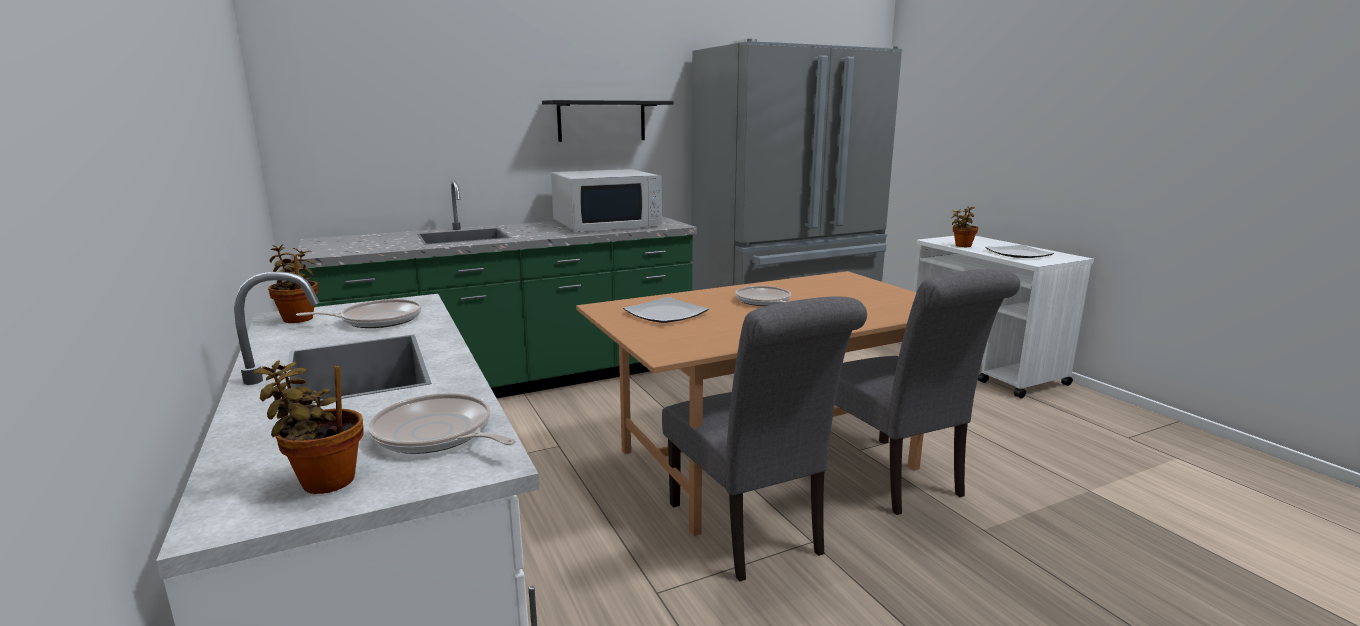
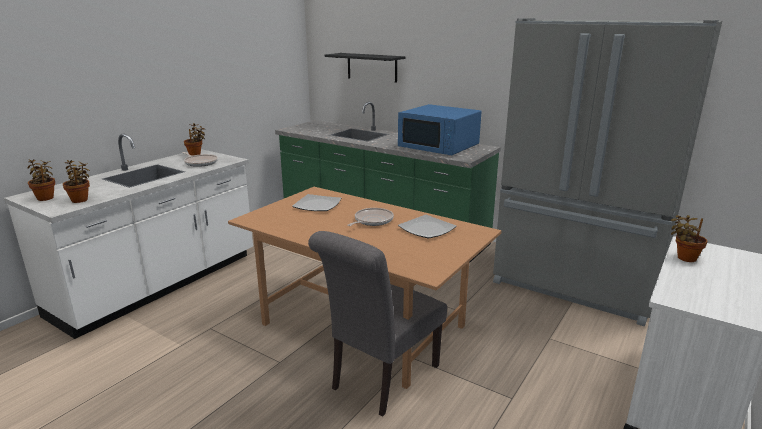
camera: 60 degrees right, 5 degrees up
(437, 434) = (80, 199): frying pan -> potted plant
(601, 121) = (471, 72): black shelf -> black shelf (372, 67)
(607, 224) = (439, 146): white microwave -> blue microwave
(750, 533) = (275, 340): grey chair -> none
(1017, 254) = (699, 287): plate -> plate (426, 229)

